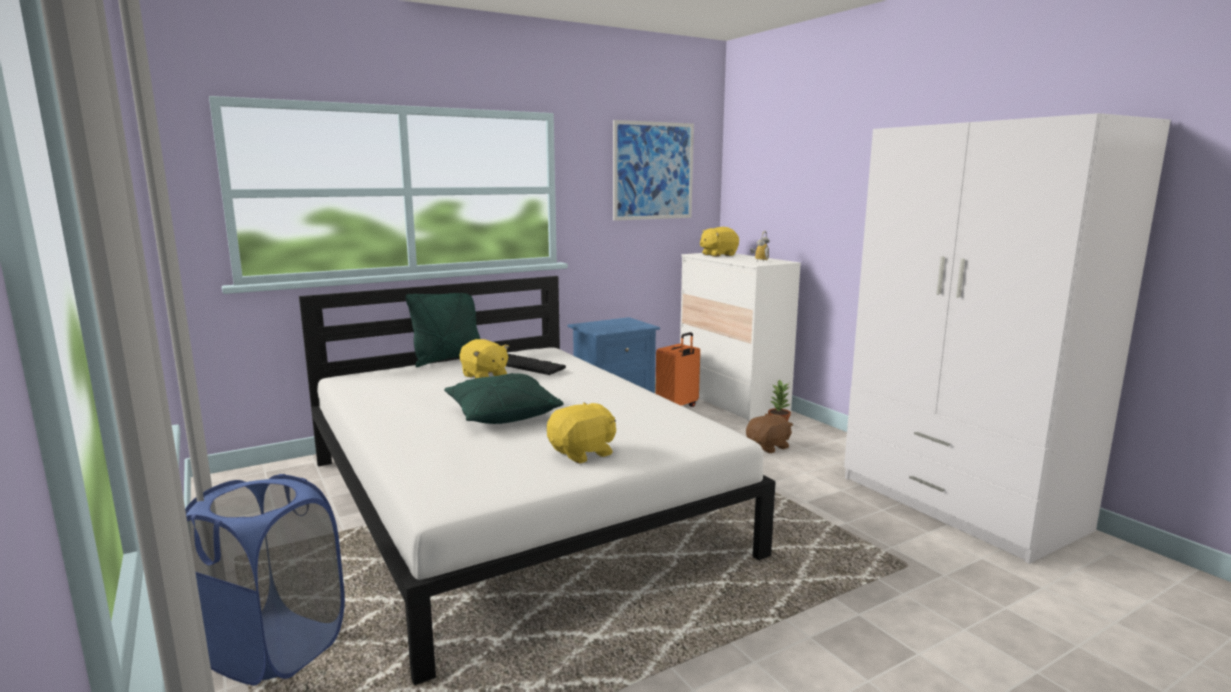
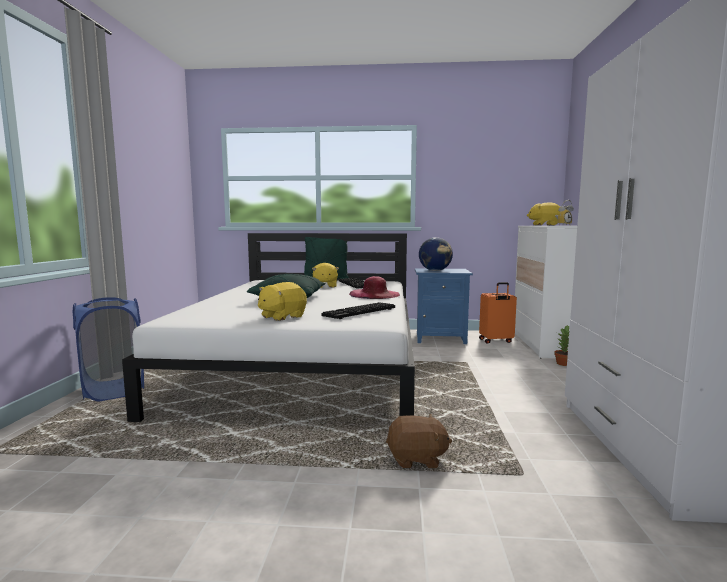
camera: 35 degrees right, 5 degrees down
(583, 453) = (282, 317): yellow plush toy -> yellow plush toy turned 135 degrees clockwise
(594, 383) = (374, 294): none -> pink hat
(608, 327) = (435, 271): none -> globe
(653, 171) = (498, 163): picture -> none
(655, 422) = (360, 312): none -> keyboard
(768, 447) = (530, 374): brown plush toy -> brown plush toy (417, 459)

